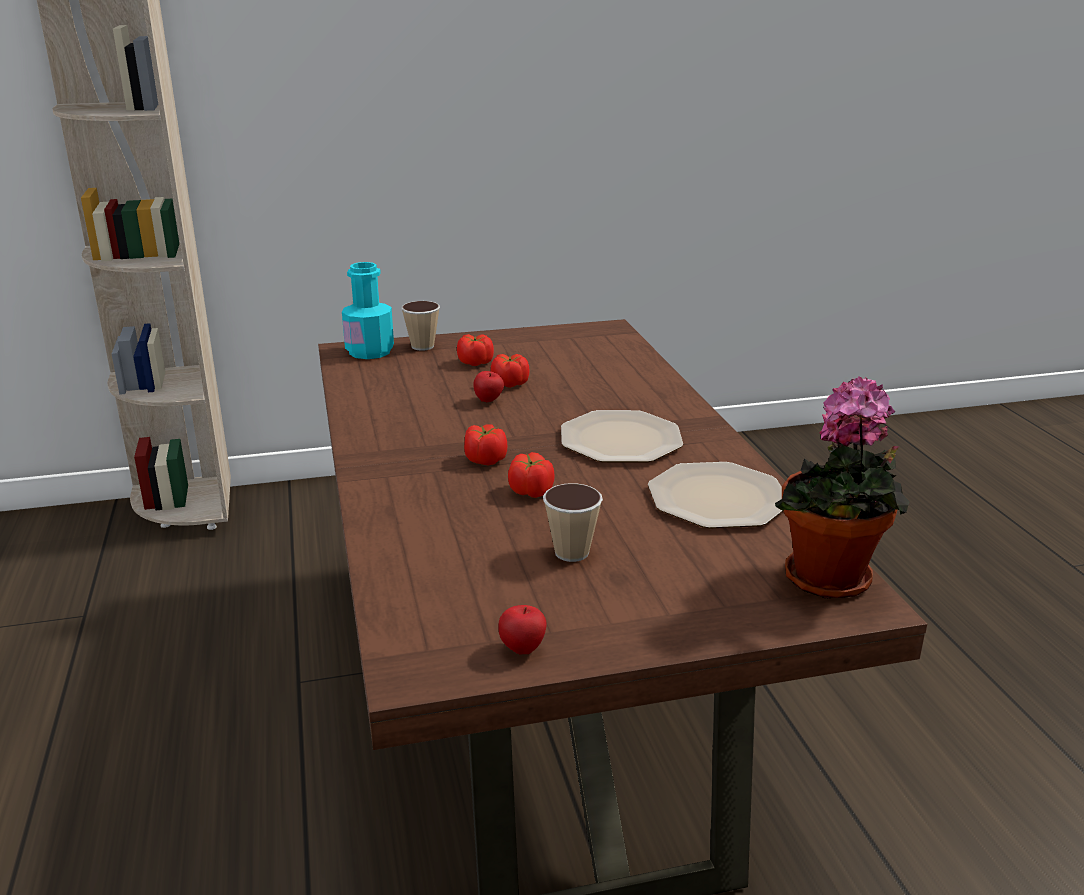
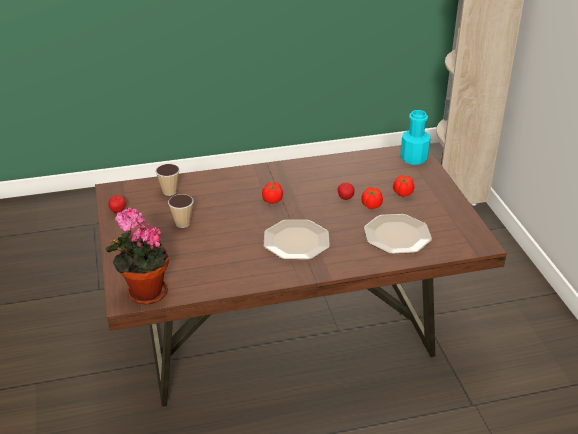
camera: 90 degrees right, 10 degrees up
(422, 346) = (426, 174): cup -> cup (169, 191)
(531, 492) = (238, 213): tomato -> none
(718, 498) = (226, 268): plate -> plate (396, 235)

